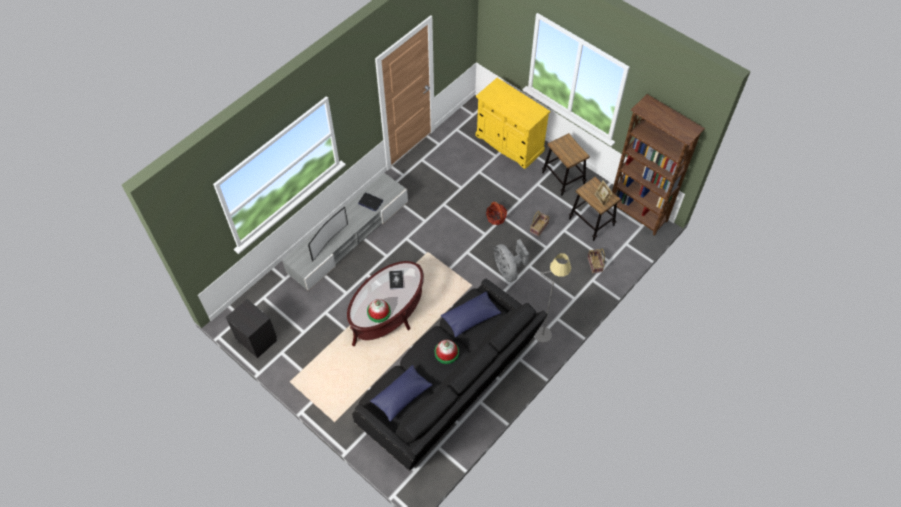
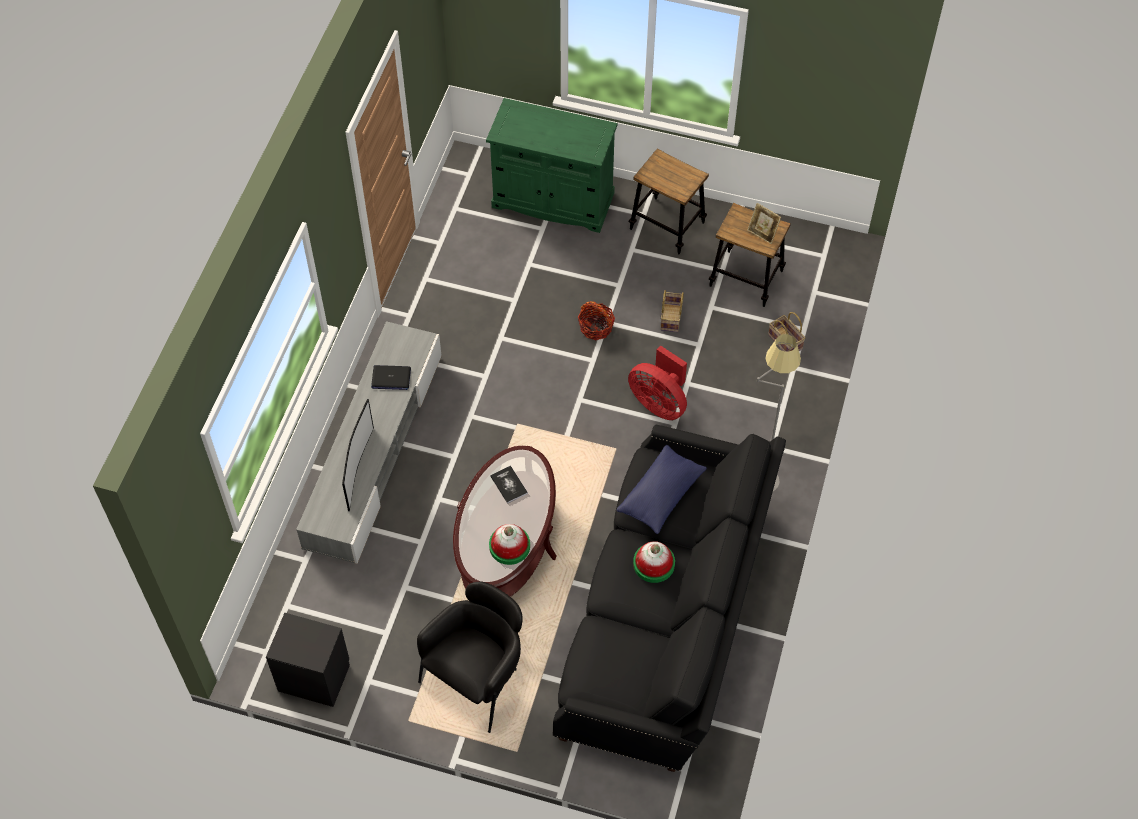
camera: 25 degrees left, 0 degrees up
(335, 375) = (477, 678): none -> black armchair
(401, 396) = (621, 659): blue pillow -> none
(508, 270) = (659, 402): grey fan -> red fan
(509, 143) = (553, 200): yellow cabinet -> green cabinet
(637, 214) = (808, 239): brown bookcase -> none

